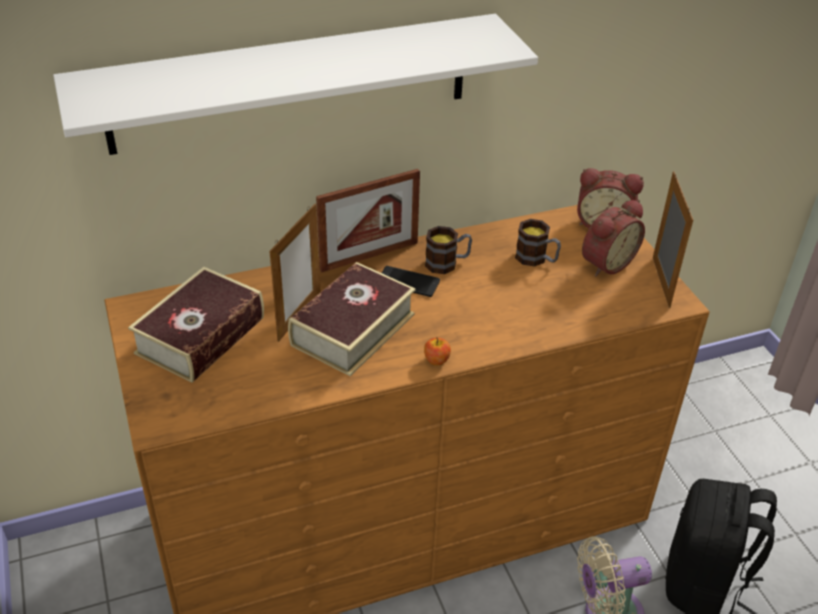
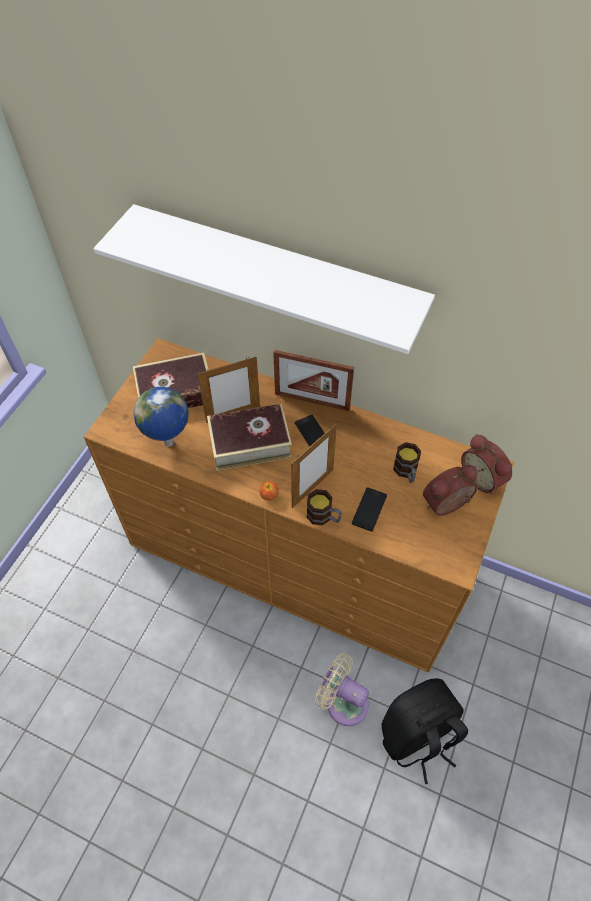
camera: 45 degrees right, 15 degrees up
(260, 387) = (169, 444): none -> globe
(447, 263) = (350, 437): mug -> mug (323, 517)
(545, 308) = (369, 509): none -> phone
(605, 262) = (447, 506): alarm clock -> alarm clock turned 150 degrees clockwise
(661, 281) = (466, 546): picture frame -> picture frame (312, 488)

